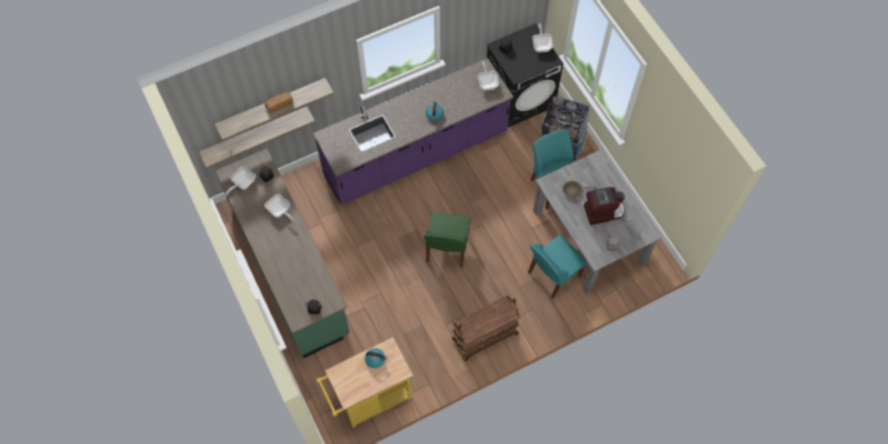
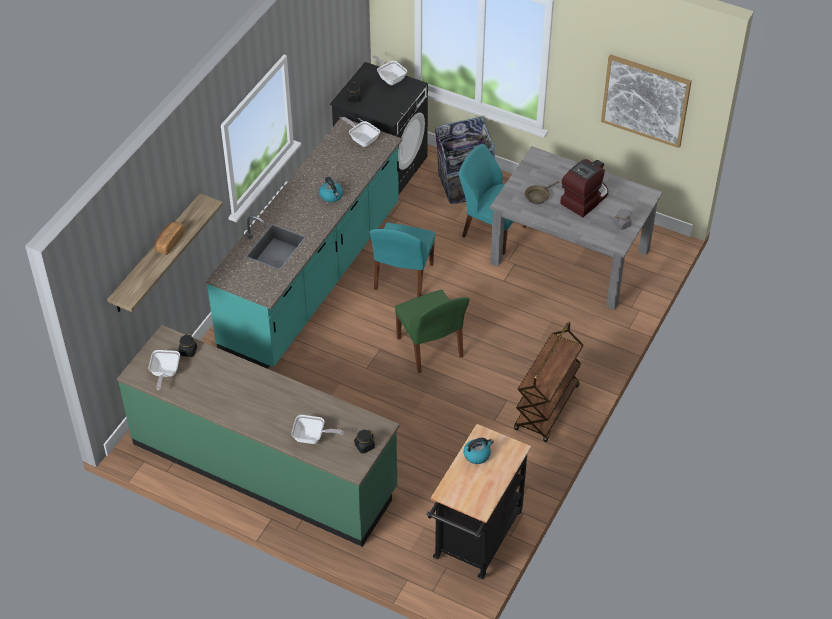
camera: 35 degrees left, 15 degrees down
(255, 134) = (143, 308): shelf -> none
(280, 211) = (236, 376): frying pan -> frying pan (312, 437)
(369, 399) = (475, 541): yellow cart -> black cart
(416, 154) = (313, 277): purple counter -> turquoise counter
(553, 275) = (565, 311): turquoise chair -> turquoise chair (403, 278)
(680, 170) = (645, 100): none -> picture

